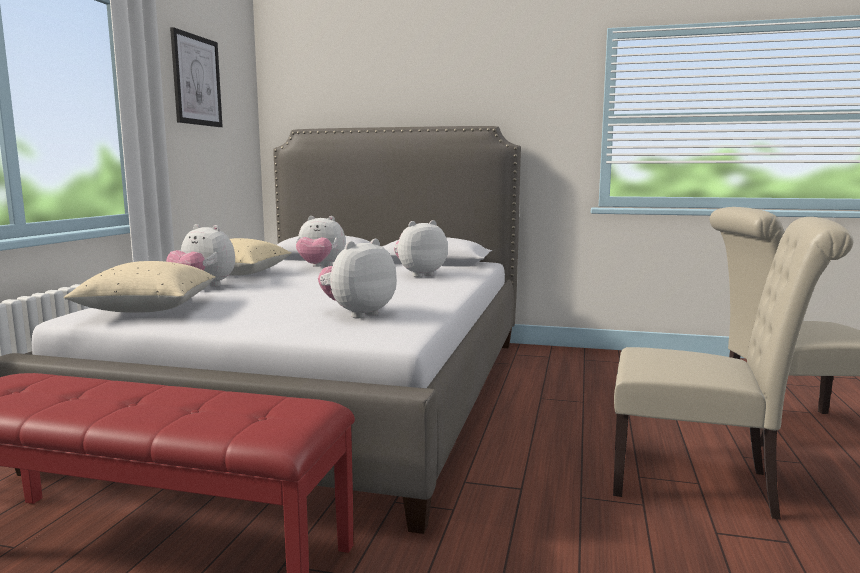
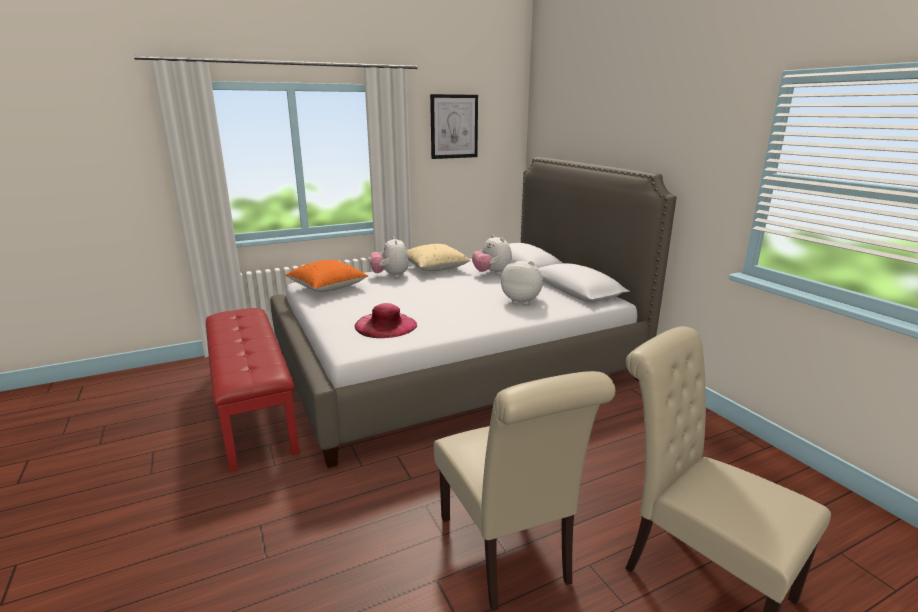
camera: 50 degrees right, 10 degrees up
(148, 310) = (327, 288): beige pillow -> orange pillow
(357, 314) = (385, 325): plush toy -> pink hat

